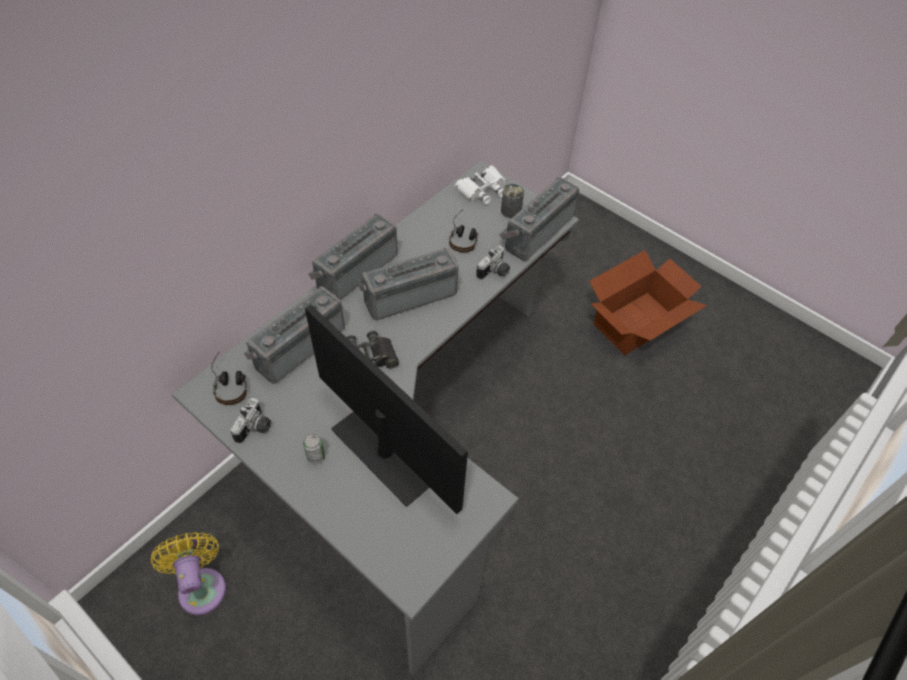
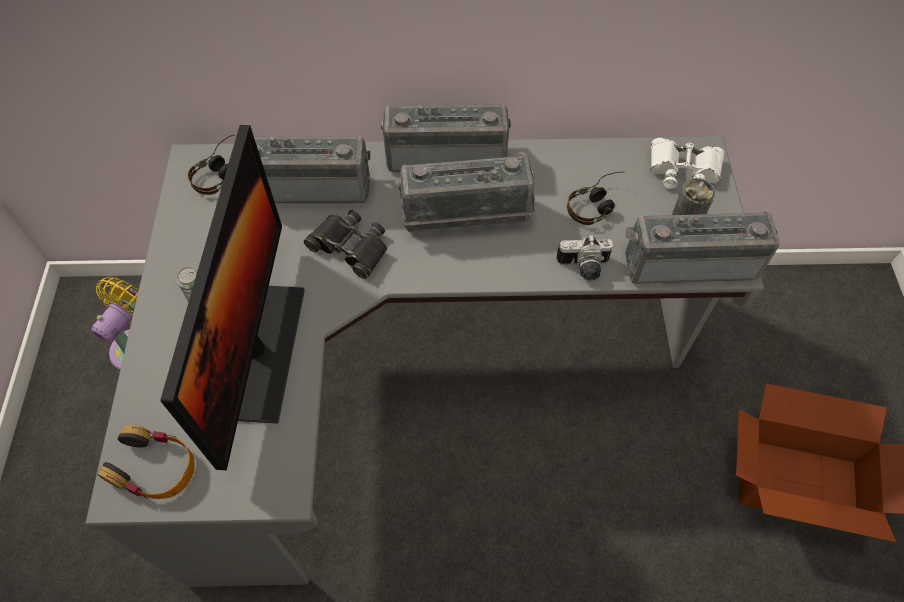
camera: 50 degrees right, 5 degrees up
(255, 428) = (189, 229): camera -> none
(409, 294) = (466, 219): radio -> radio turned 150 degrees clockwise
(411, 556) = (154, 468): none -> headphones

